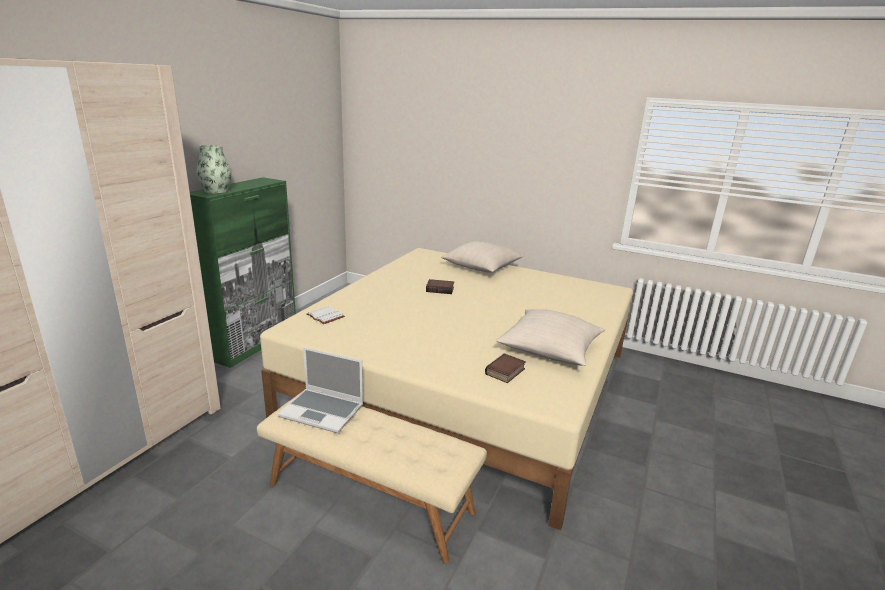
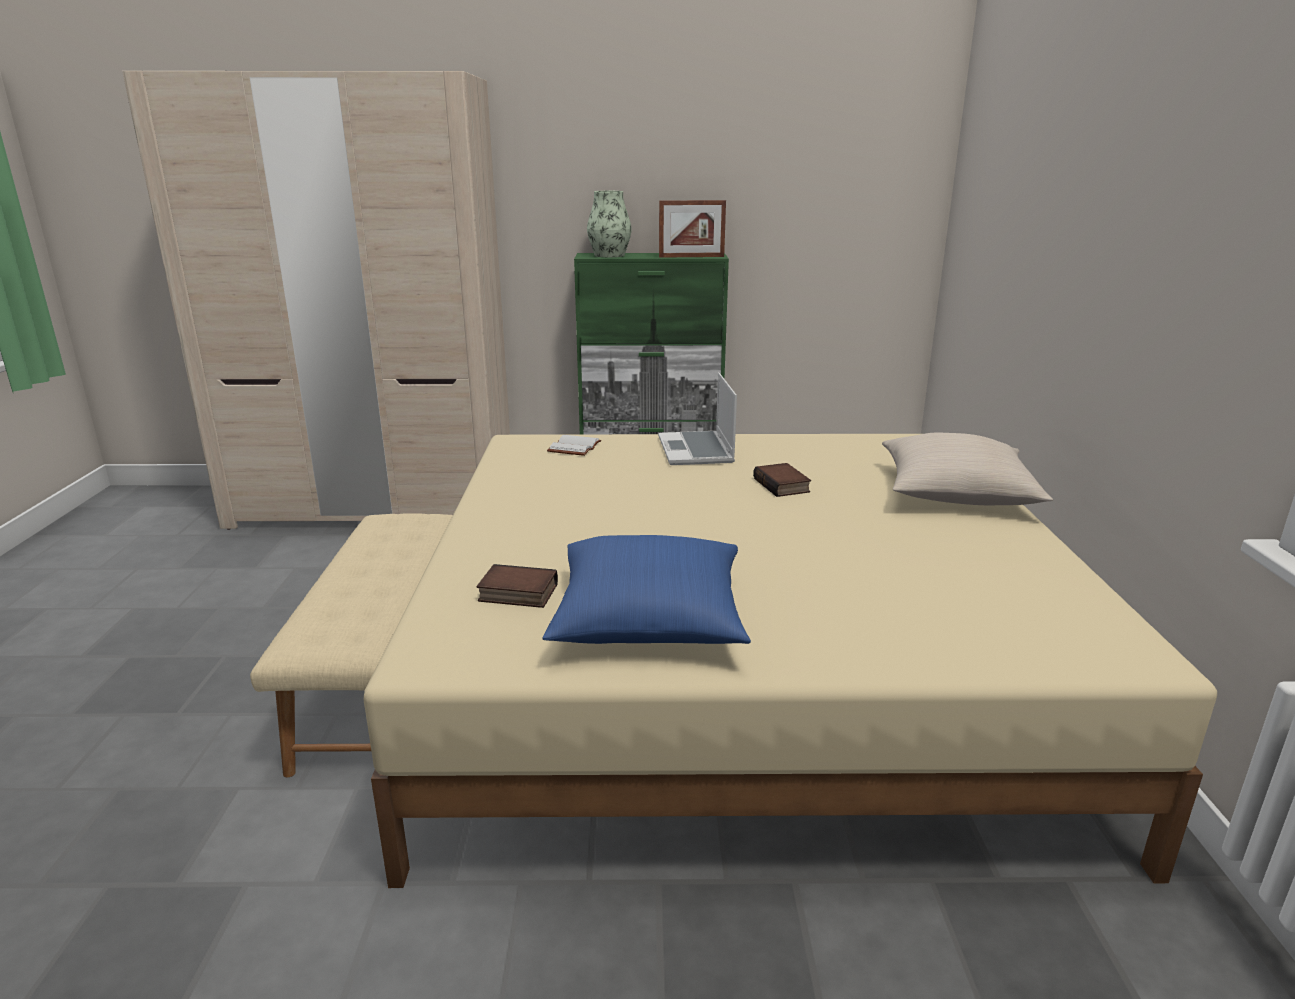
camera: 65 degrees right, 0 degrees up
(265, 183) = (691, 257): none -> picture frame
(323, 411) = (401, 534): laptop -> laptop (697, 451)
(550, 349) = (649, 619): beige pillow -> blue pillow

